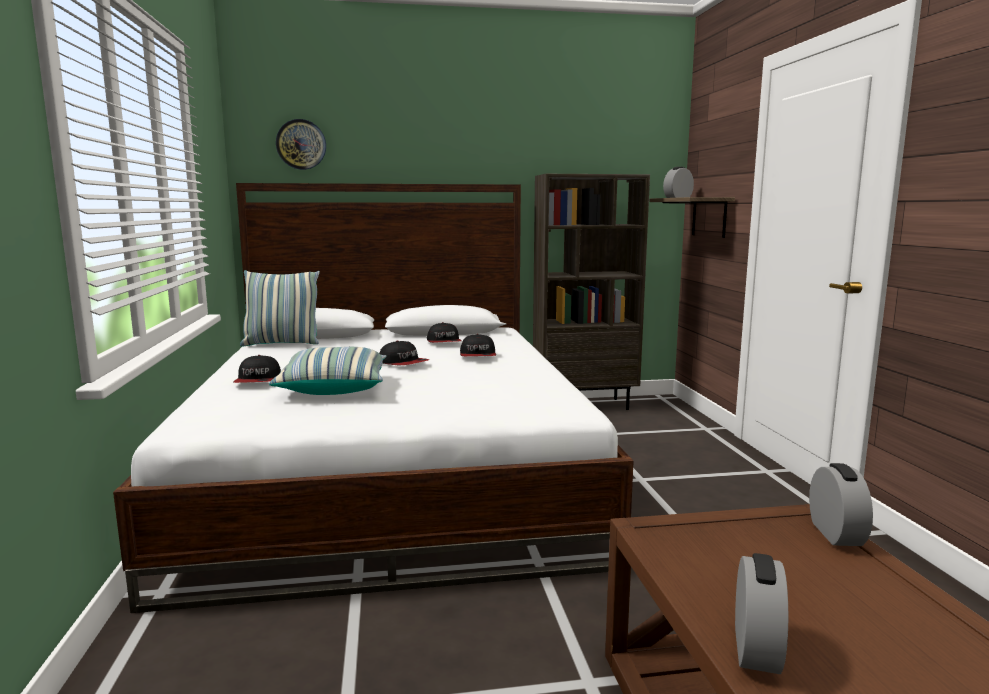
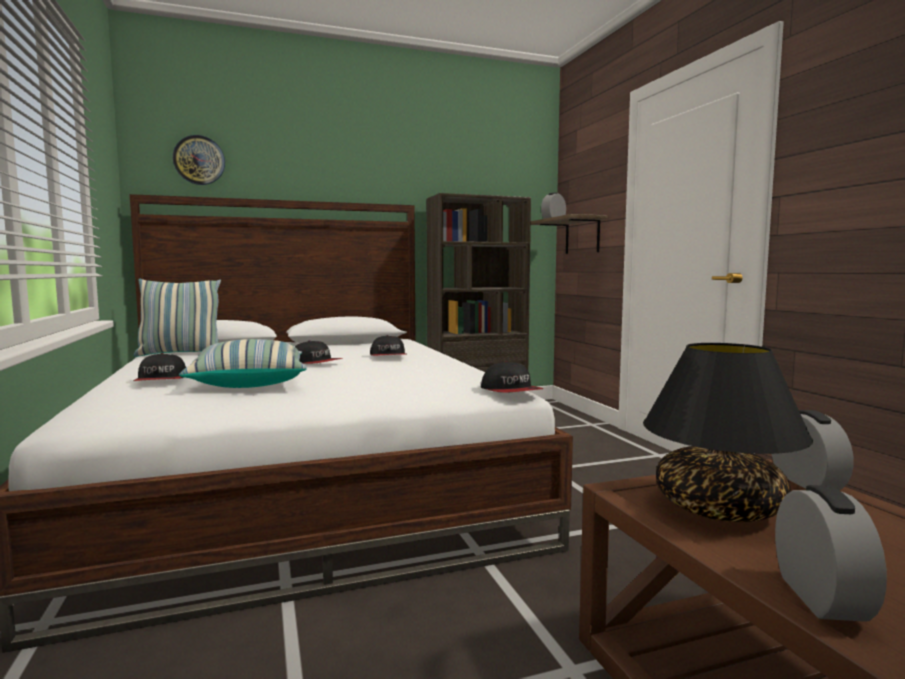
camera: 10 degrees left, 5 degrees down
(444, 342) = (349, 348): cap -> cap (511, 391)
(726, 555) = (719, 509): none -> black table lamp

